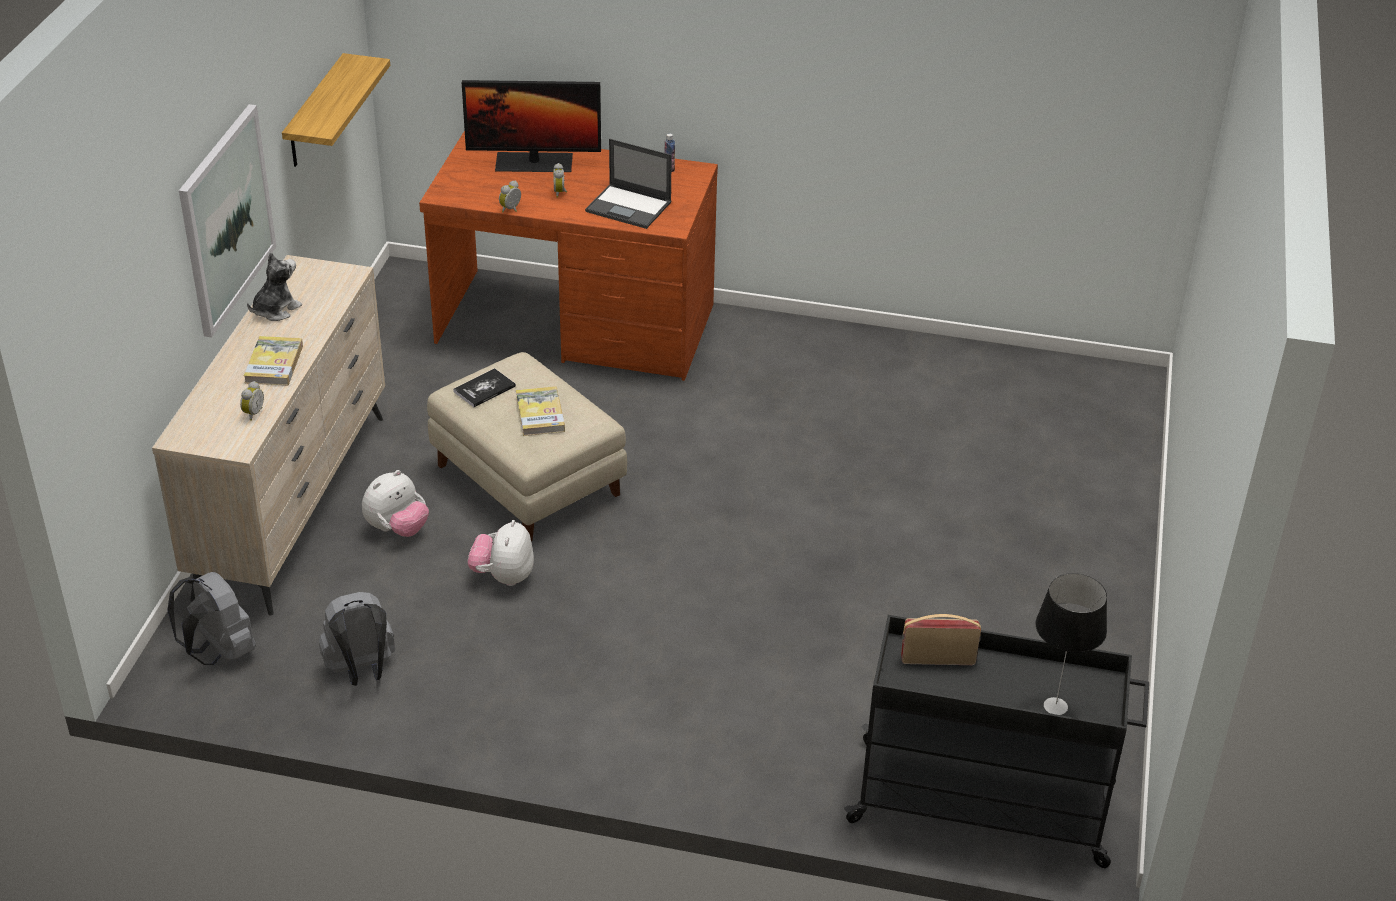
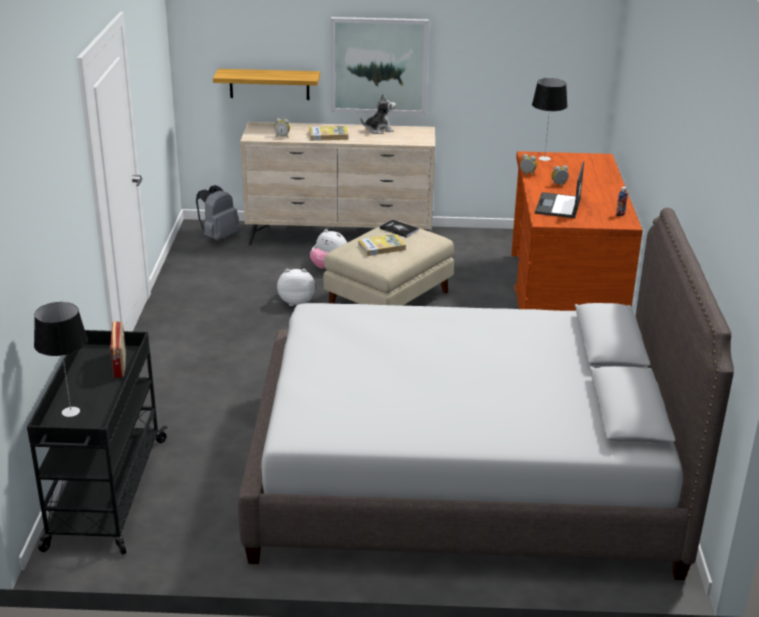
camera: 80 degrees right, 10 degrees down
(275, 310) = (378, 130): plush toy -> plush toy turned 45 degrees counterclockwise
(315, 112) = (515, 75): shelf -> shelf (269, 84)
(361, 670) = (209, 272): grey backpack -> none
(459, 184) = (545, 158): none -> table lamp
(534, 163) = (590, 175): monitor -> none
(973, 484) = (463, 476): none -> grey bed

